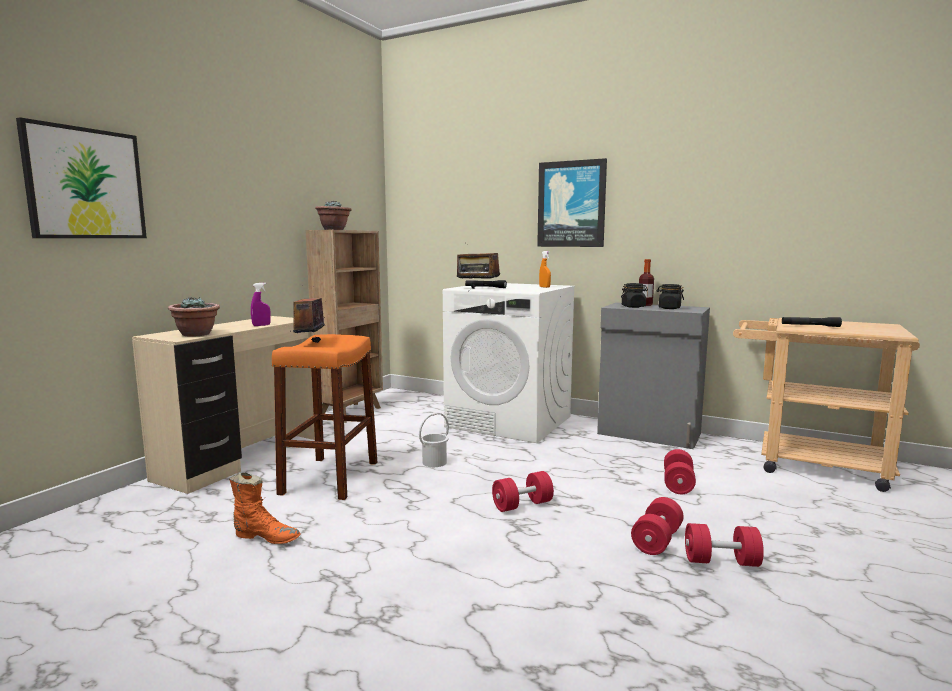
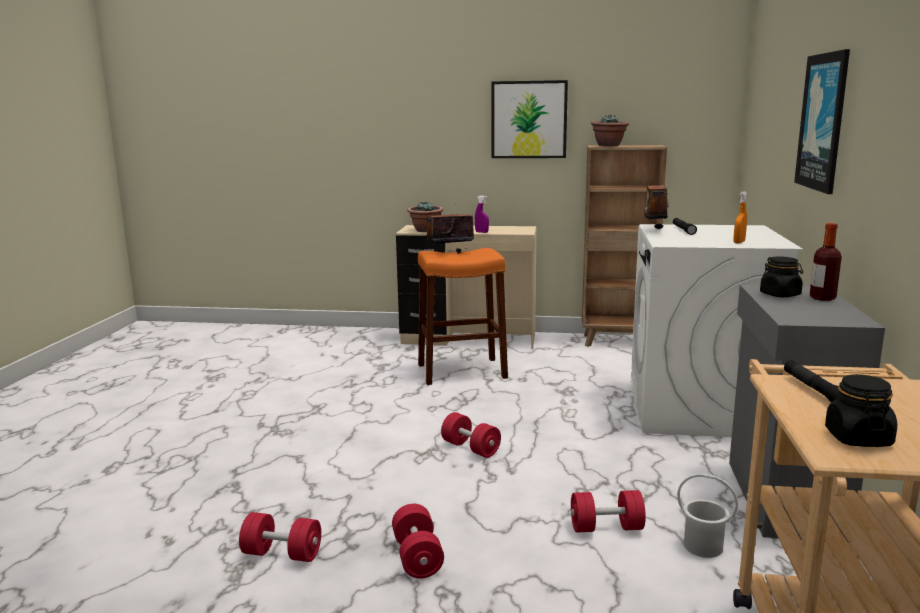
camera: 70 degrees right, 5 degrees up
(85, 184) = (388, 117): picture -> picture (529, 119)
(266, 537) = (356, 379): orange boot -> none
(434, 462) = (531, 397): white bucket -> white bucket (702, 546)
(656, 540) = (441, 519): red dumbbell -> red dumbbell (282, 554)
(669, 308) = (803, 309): black jar -> black jar (857, 438)

